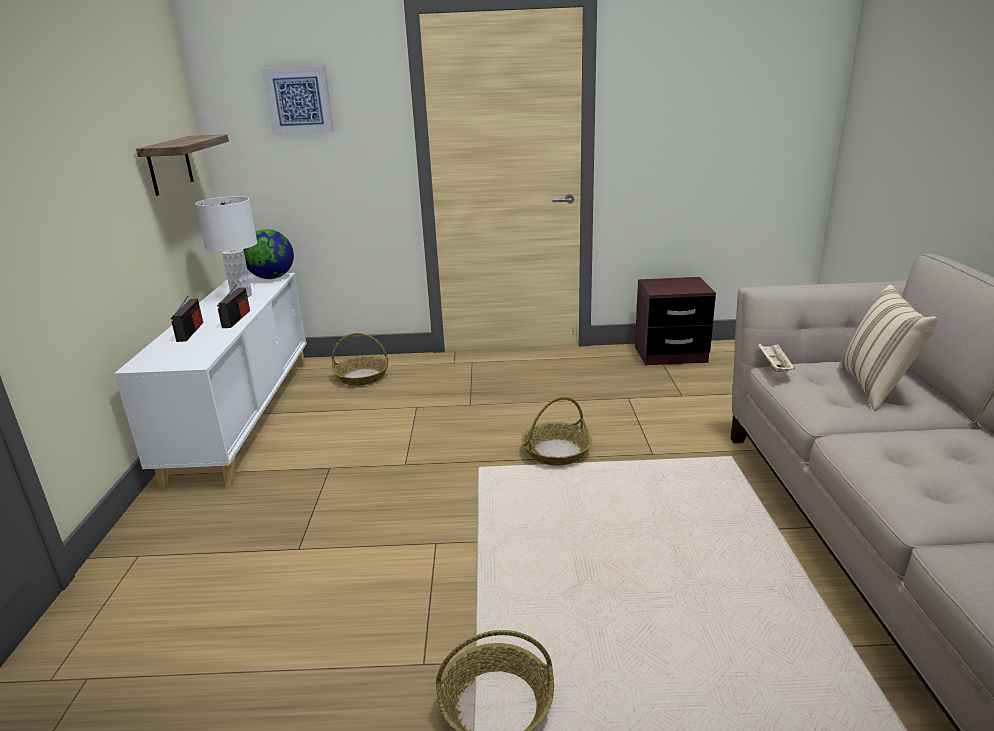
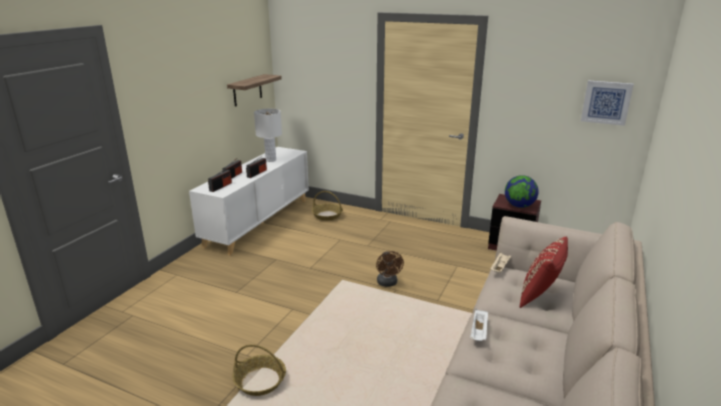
camera: 25 degrees right, 0 degrees up
(182, 352) = (220, 187): none -> radio
(272, 278) = (293, 152): globe -> globe (519, 206)
(299, 101) = (320, 61): picture -> picture (606, 102)
(556, 451) = (388, 283): basket -> brown fan
(875, 388) = (540, 296): beige pillow -> red pillow
(878, 463) = (479, 332): none -> white tray

